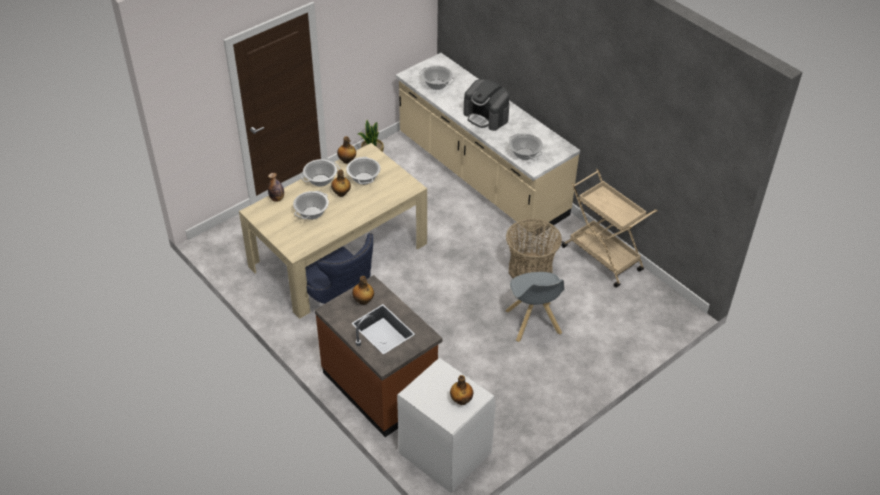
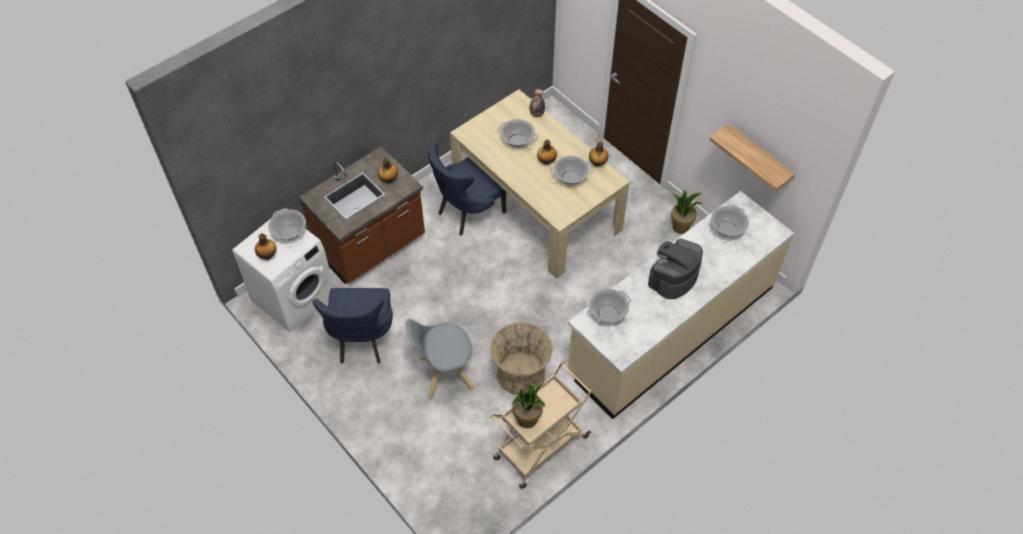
camera: 90 degrees right, 10 degrees up
(321, 180) = (565, 144): cooking pot -> cooking pot (289, 233)
(391, 36) = (758, 157): none -> shelf
(499, 388) = (362, 340): none -> blue chair
(621, 215) = (527, 419): none -> potted plant

